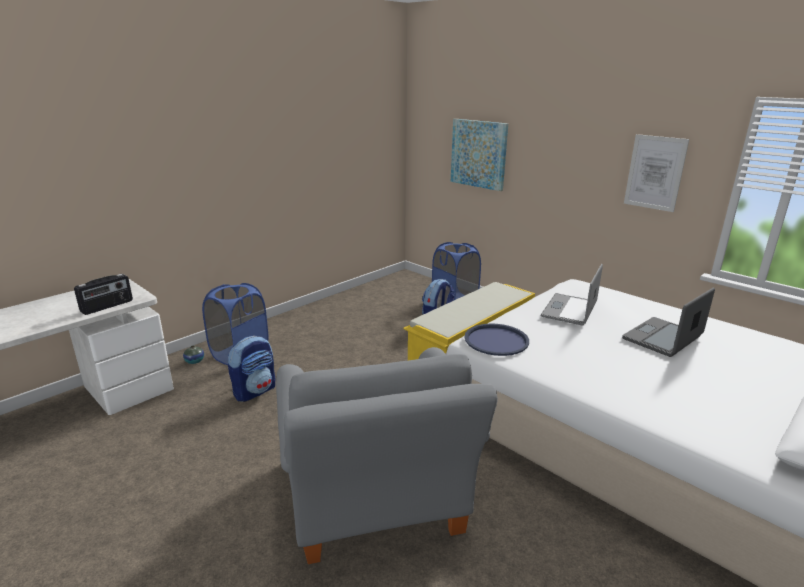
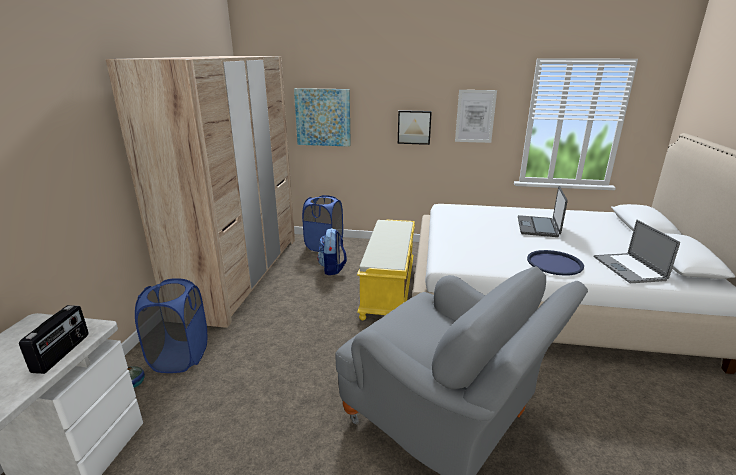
camera: 35 degrees left, 0 degrees up
(255, 391) = (239, 384): backpack -> none
(352, 304) = (241, 274): none -> beige wardrobe
(496, 340) = (458, 259): blue tray -> blue tray (554, 263)
(569, 309) = (468, 224): laptop -> laptop (628, 268)
(575, 177) = (414, 127): none -> picture

